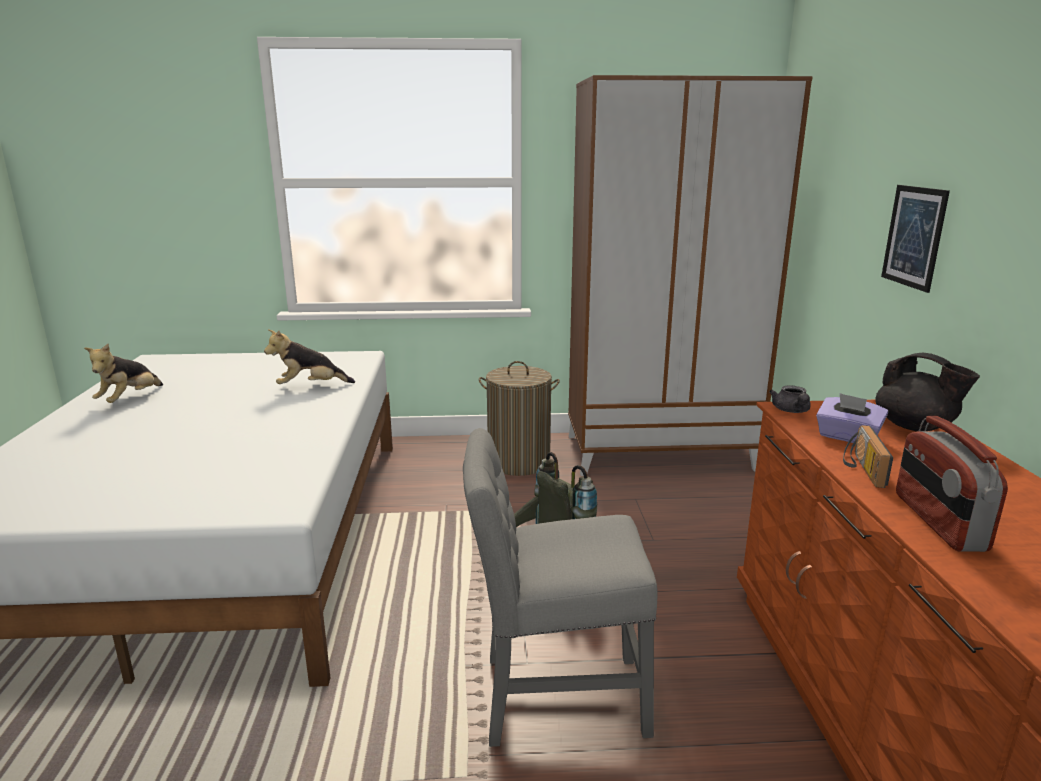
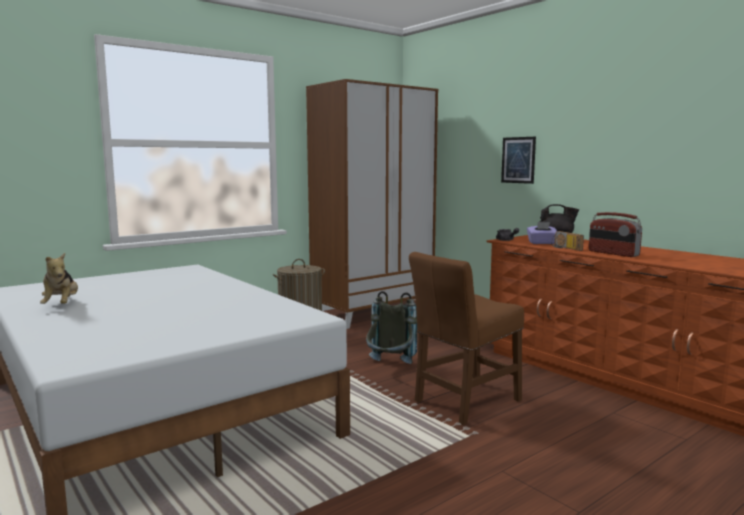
camera: 35 degrees left, 10 degrees down
(310, 386) = (194, 282): plush toy -> none
(554, 697) = (464, 402): grey chair -> brown chair

